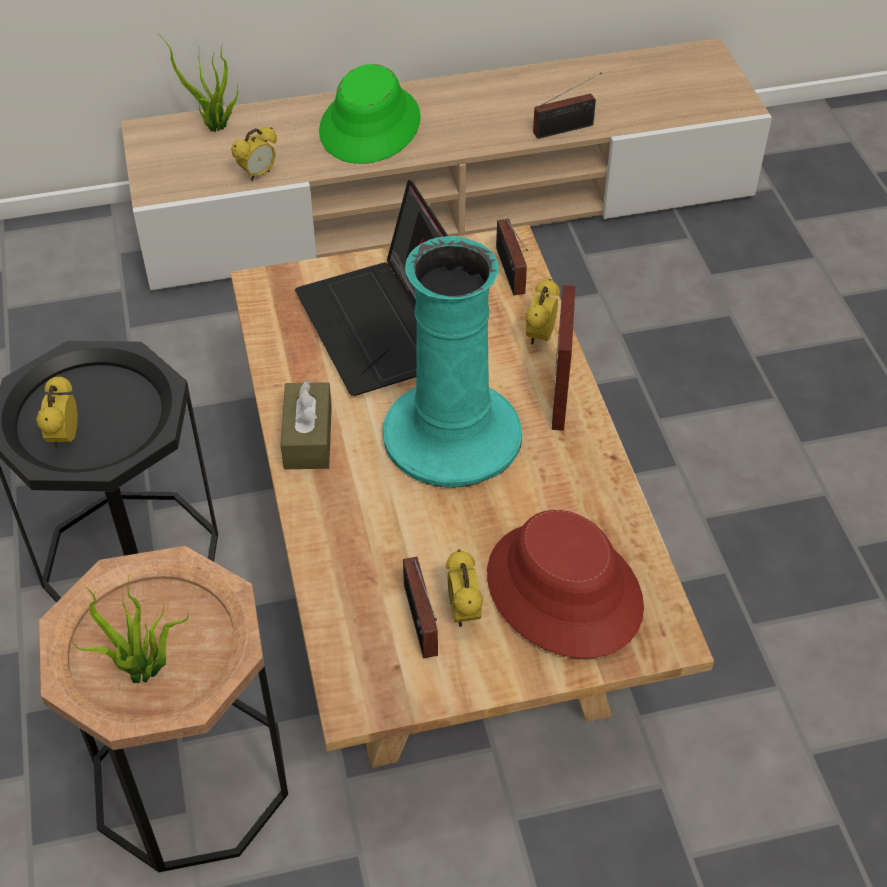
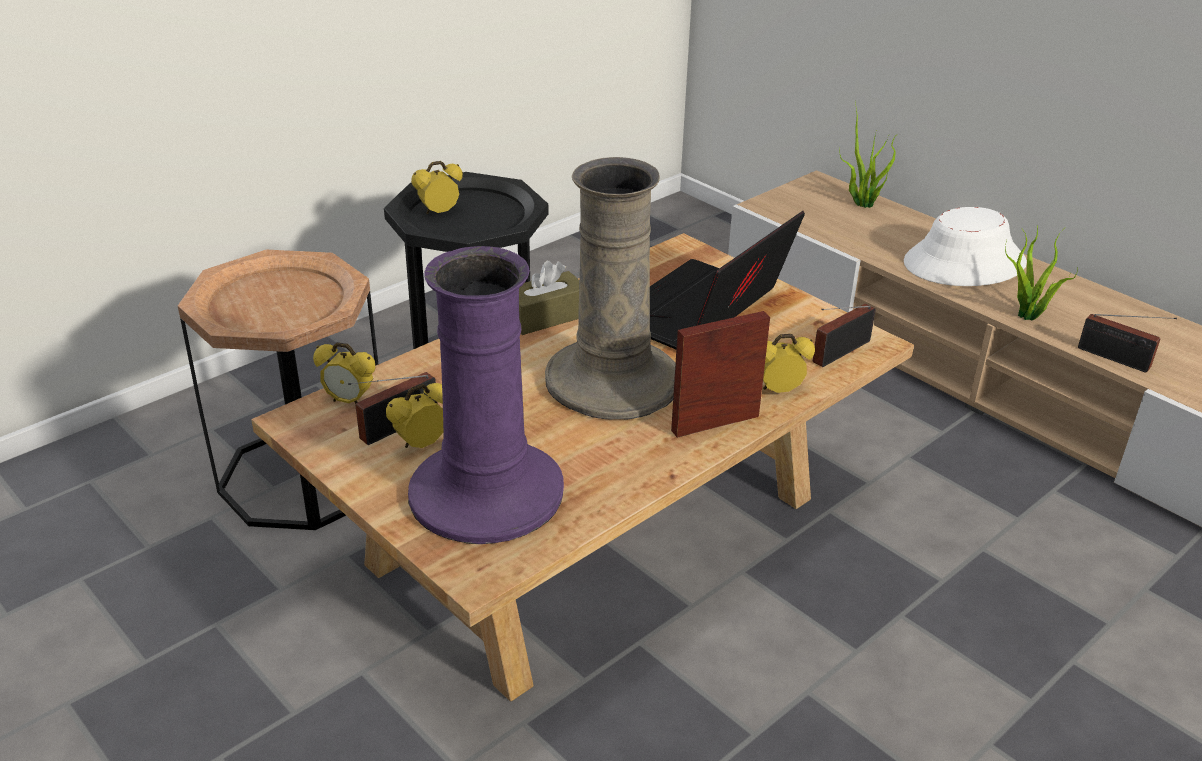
camera: 60 degrees right, 15 degrees down
(144, 674) = (249, 307): potted plant -> potted plant (1027, 317)
(258, 174) = (837, 237): alarm clock -> alarm clock (349, 401)
(370, 125) = (964, 264): green hat -> white hat
(453, 434) = (614, 381): turquoise vase -> beige vase
(563, 590) = (486, 492): red hat -> purple vase

